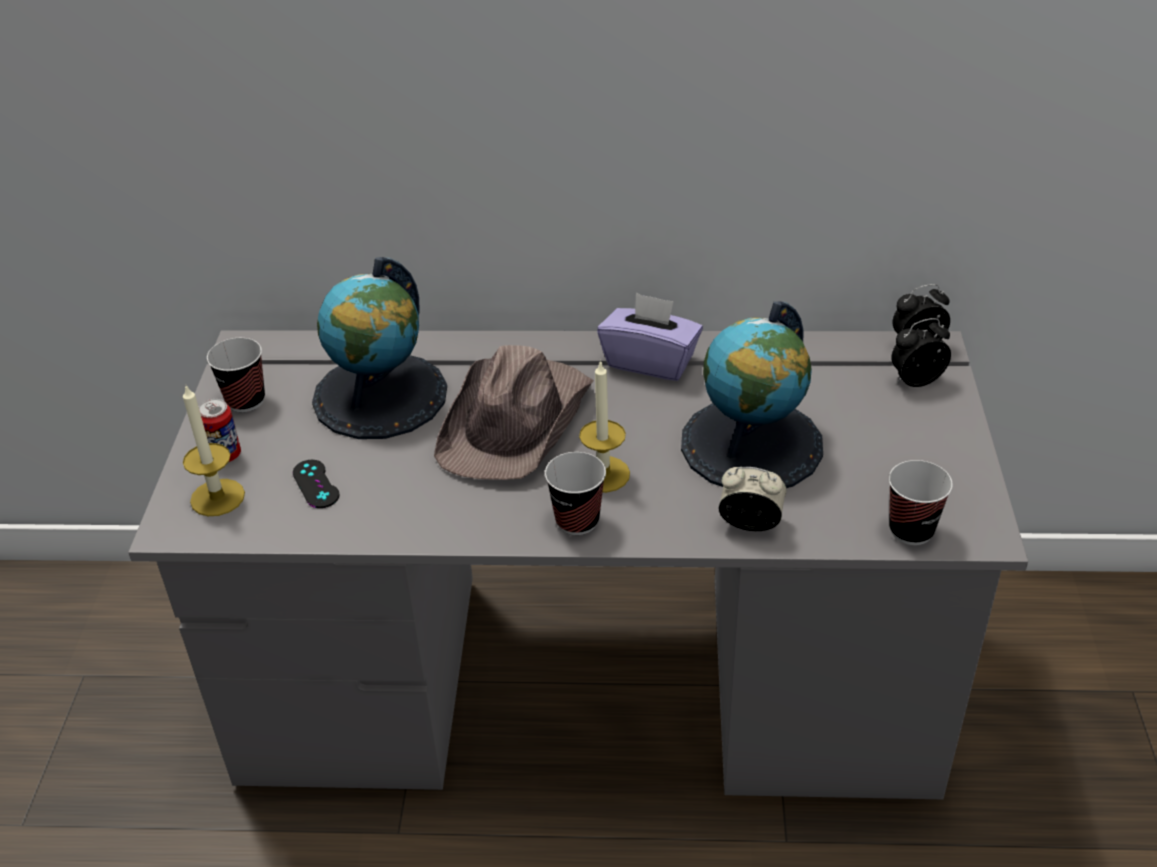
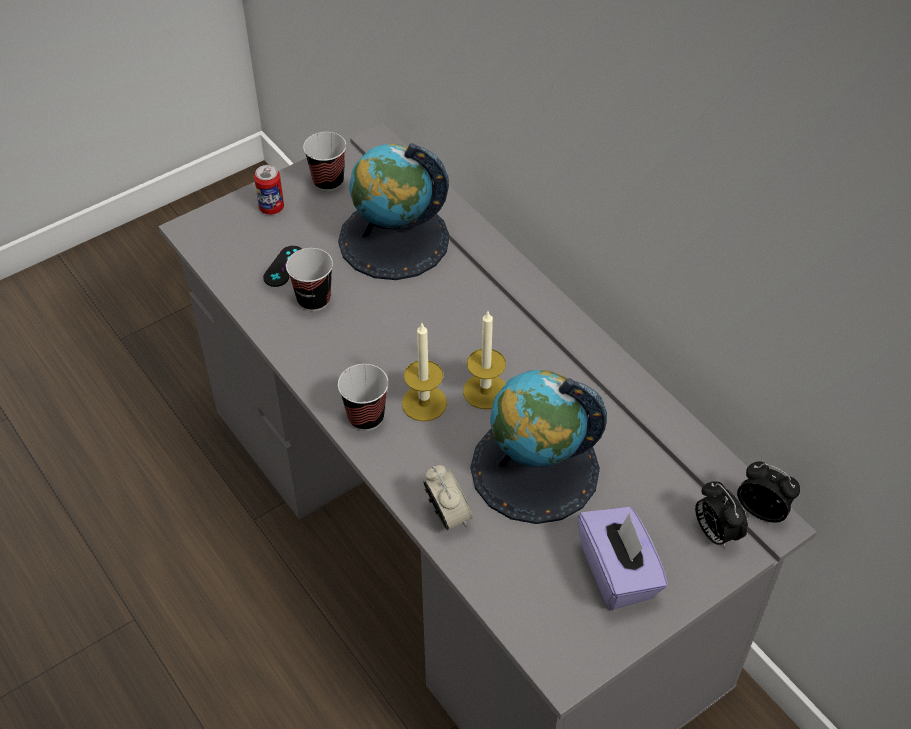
camera: 50 degrees right, 10 degrees up
(217, 497) = (233, 231): candle -> candle (485, 391)
(517, 421) = (435, 324): brown hat -> none
(650, 361) = (571, 356): purple tissue box -> purple tissue box (618, 572)
(911, 530) = (527, 619): cup -> cup (314, 299)
(915, 380) = (715, 533): alarm clock -> alarm clock turned 150 degrees counterclockwise

